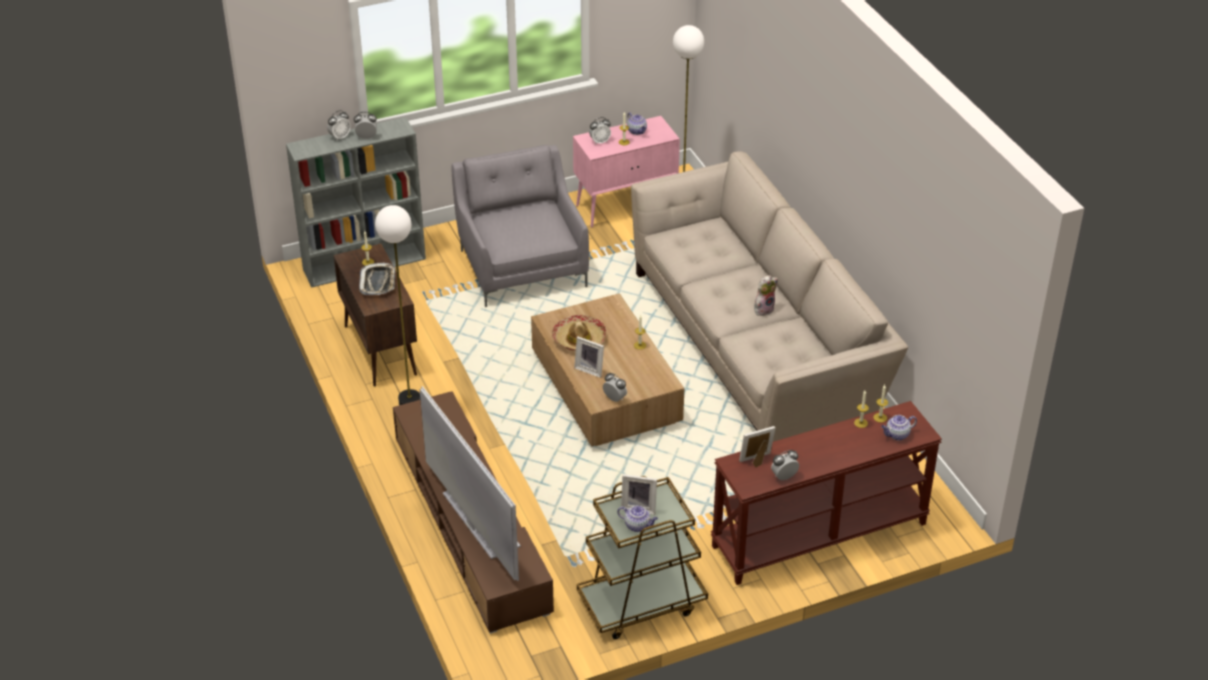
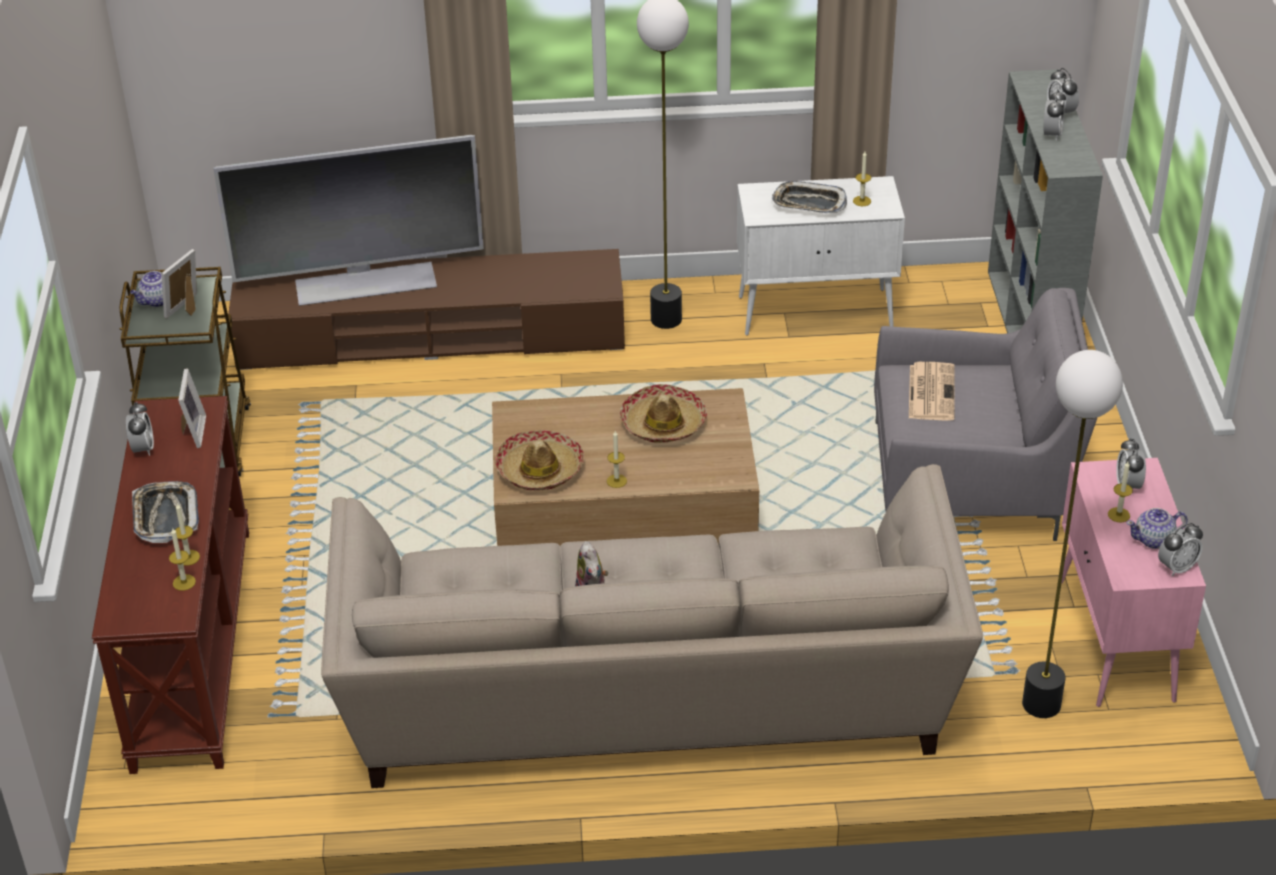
camera: 110 degrees right, 0 degrees up
(379, 350) = (817, 312): brown cabinet -> white cabinet
(517, 237) = (931, 391): none -> newspaper
(590, 369) = (588, 420): picture frame -> none
(614, 399) = (510, 429): alarm clock -> alarm clock (1177, 567)
(645, 377) = (540, 469): none -> hat
(835, 444) = (165, 516): none -> tray
(897, 435) = (135, 588): teapot -> none

